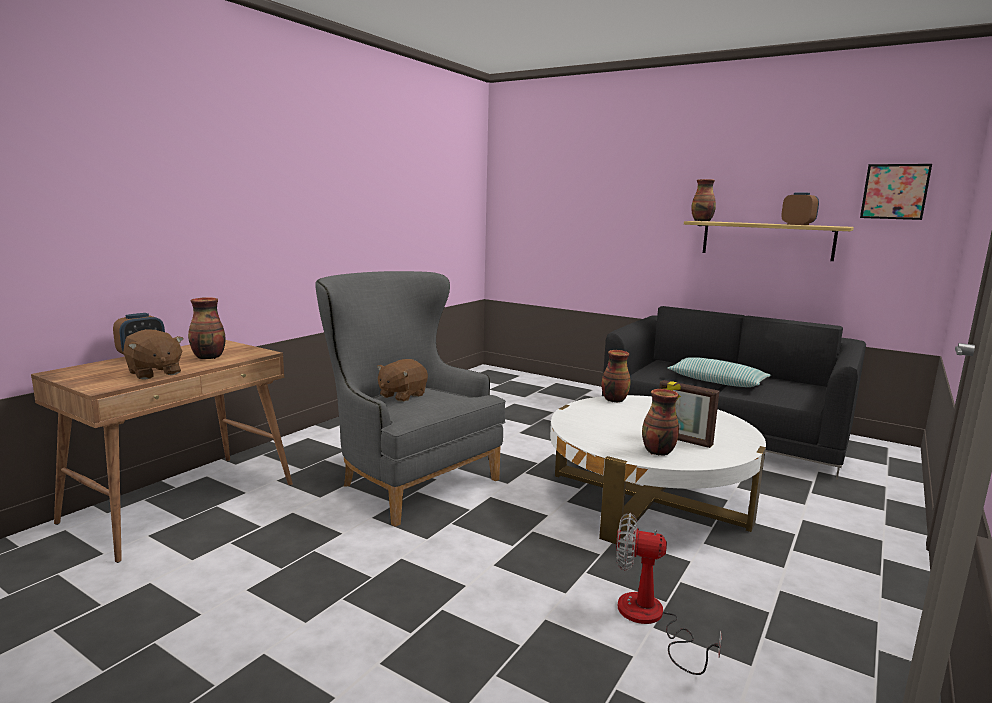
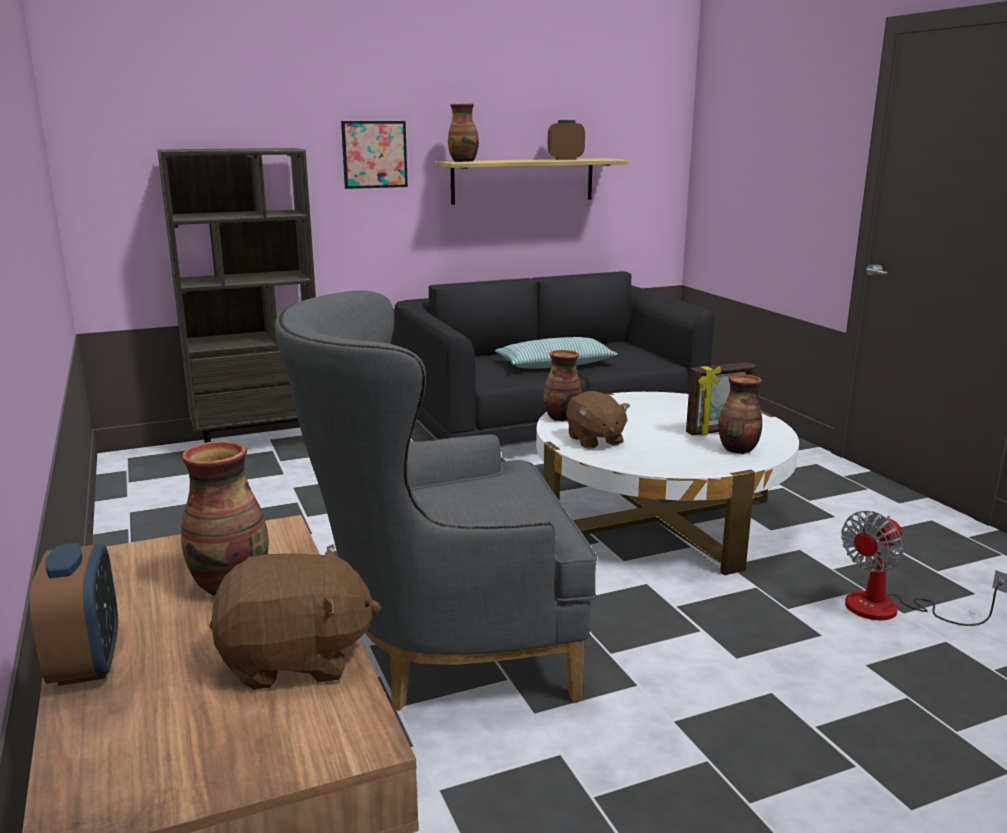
camera: 55 degrees left, 5 degrees up
(402, 395) = (452, 510): brown plush toy -> brown plush toy (594, 440)
(547, 382) = (259, 443): none -> brown bookcase
(894, 191) = (636, 117): picture -> picture (374, 154)

